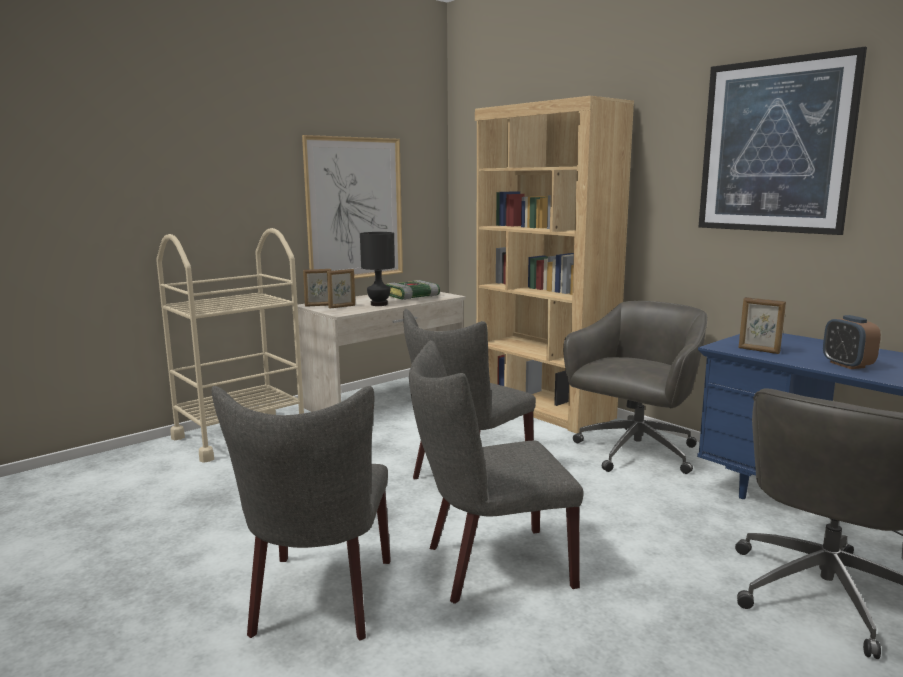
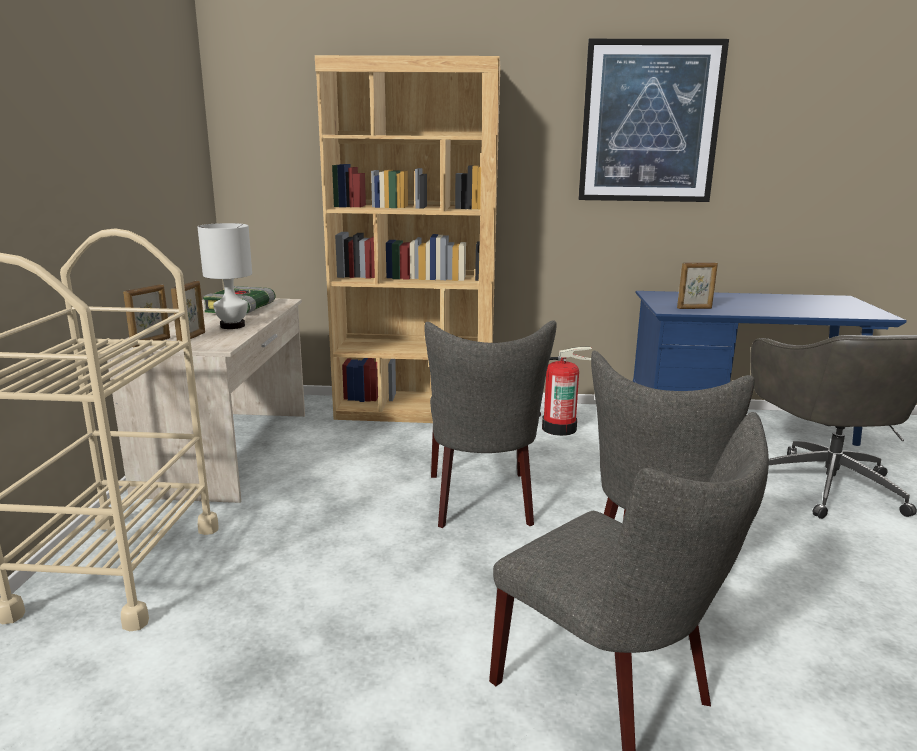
camera: 45 degrees left, 5 degrees up
(355, 209) = (140, 191): picture -> none
(379, 304) = (233, 326): black table lamp -> white table lamp
(634, 453) = (559, 428): grey office chair -> fire extinguisher
(847, 365) = (763, 309): alarm clock -> none

